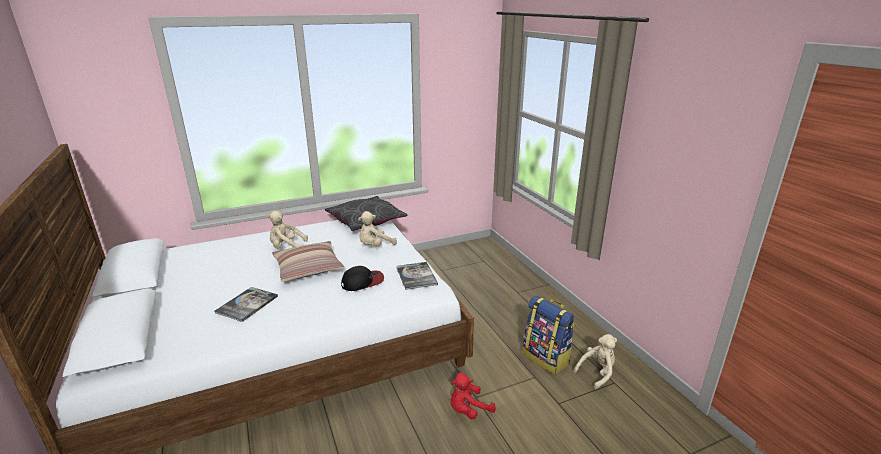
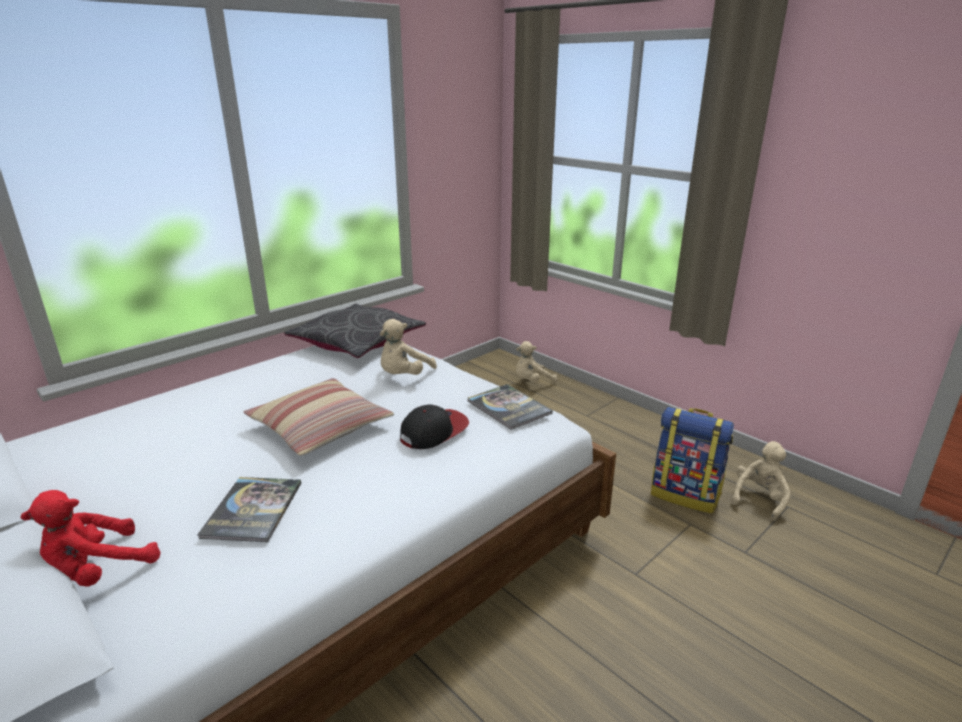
camera: 20 degrees left, 0 degrees up
(287, 247) = (254, 402): beige plush toy -> beige plush toy (532, 381)
(468, 410) = (639, 596): red plush toy -> red plush toy (98, 572)

